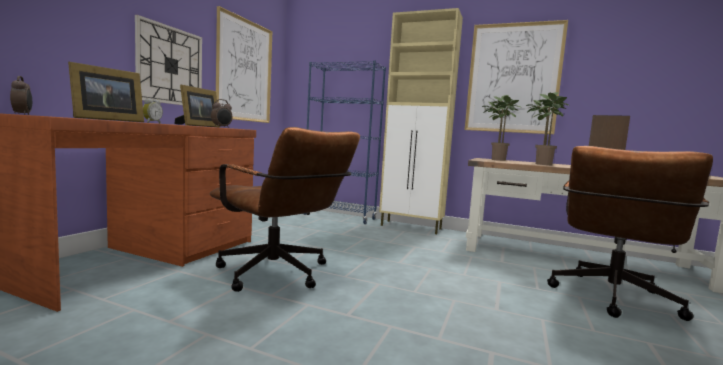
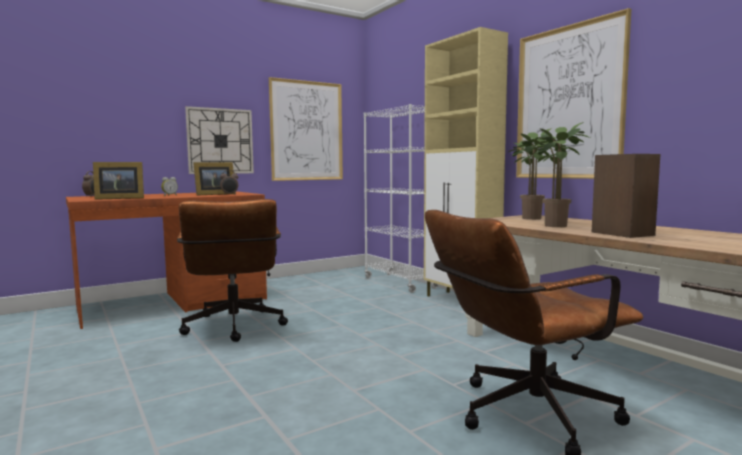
camera: 35 degrees right, 0 degrees up
(339, 217) = (400, 283): blue bookcase -> white bookcase

